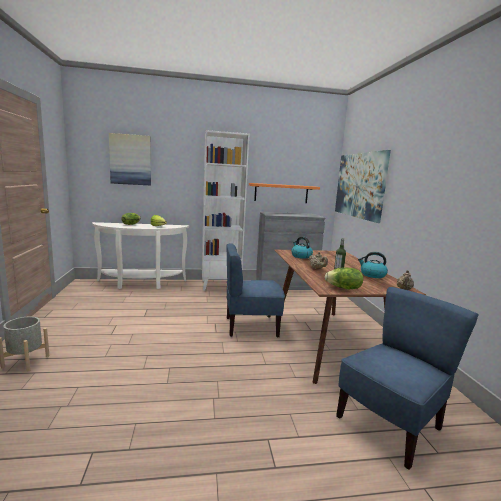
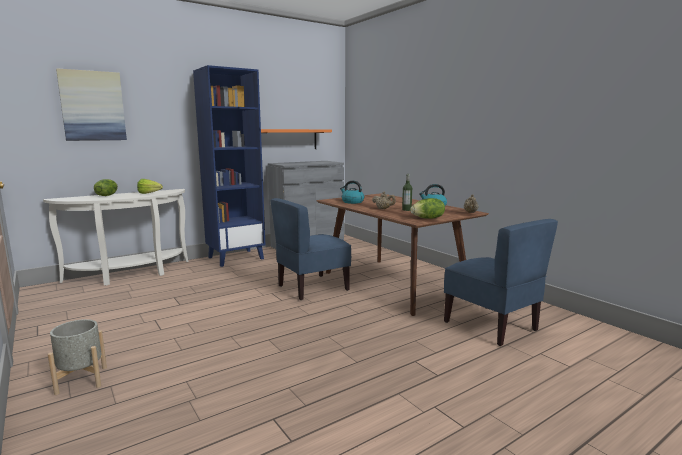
camera: 25 degrees left, 0 degrees up
(220, 285) = (236, 258): white bookcase -> blue bookcase
(359, 185) = (377, 124): picture -> none
(390, 424) = (491, 326): blue chair -> blue chair turned 120 degrees clockwise

